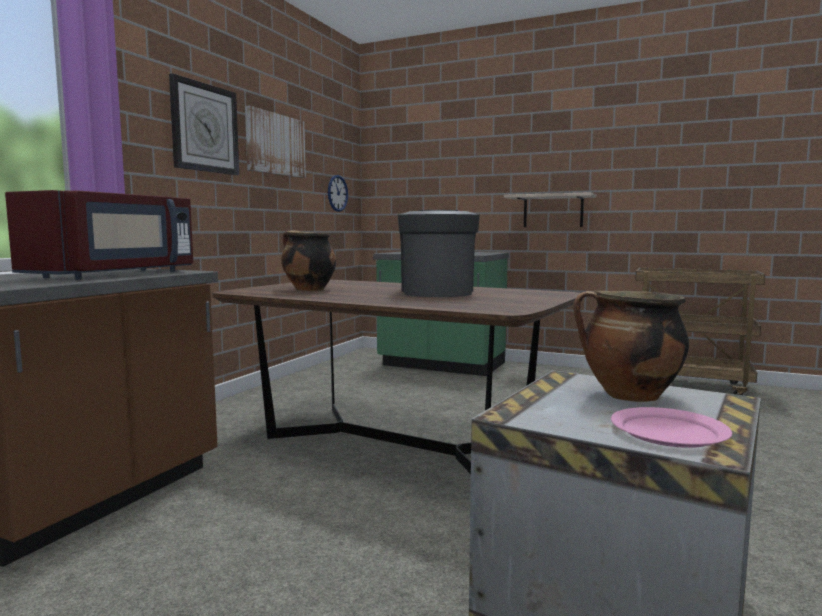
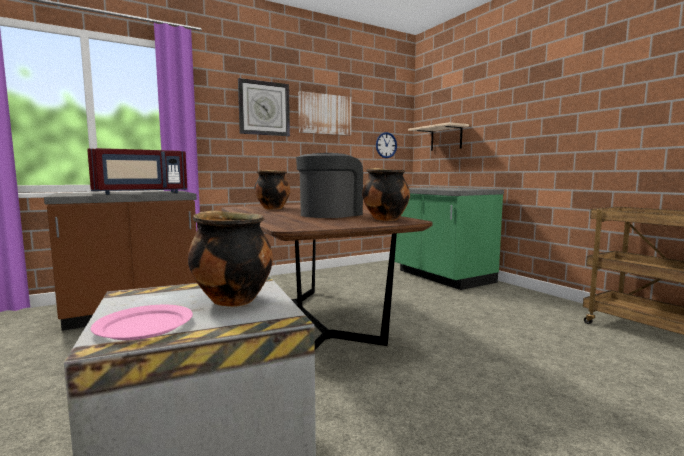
camera: 35 degrees right, 0 degrees up
(527, 293) = (384, 219): none -> cooking pot
(553, 211) = (542, 153): shelf -> shelf (446, 138)

